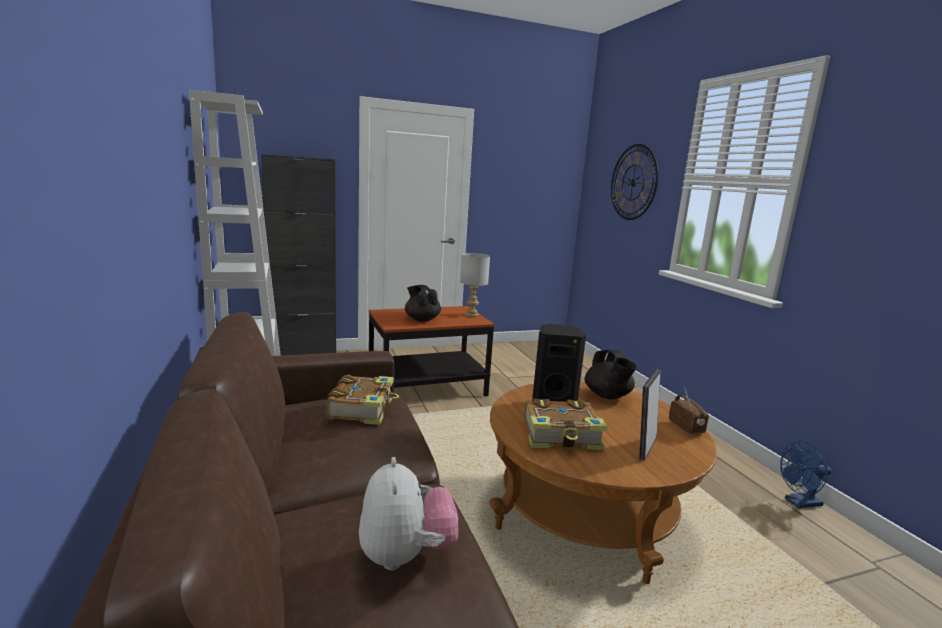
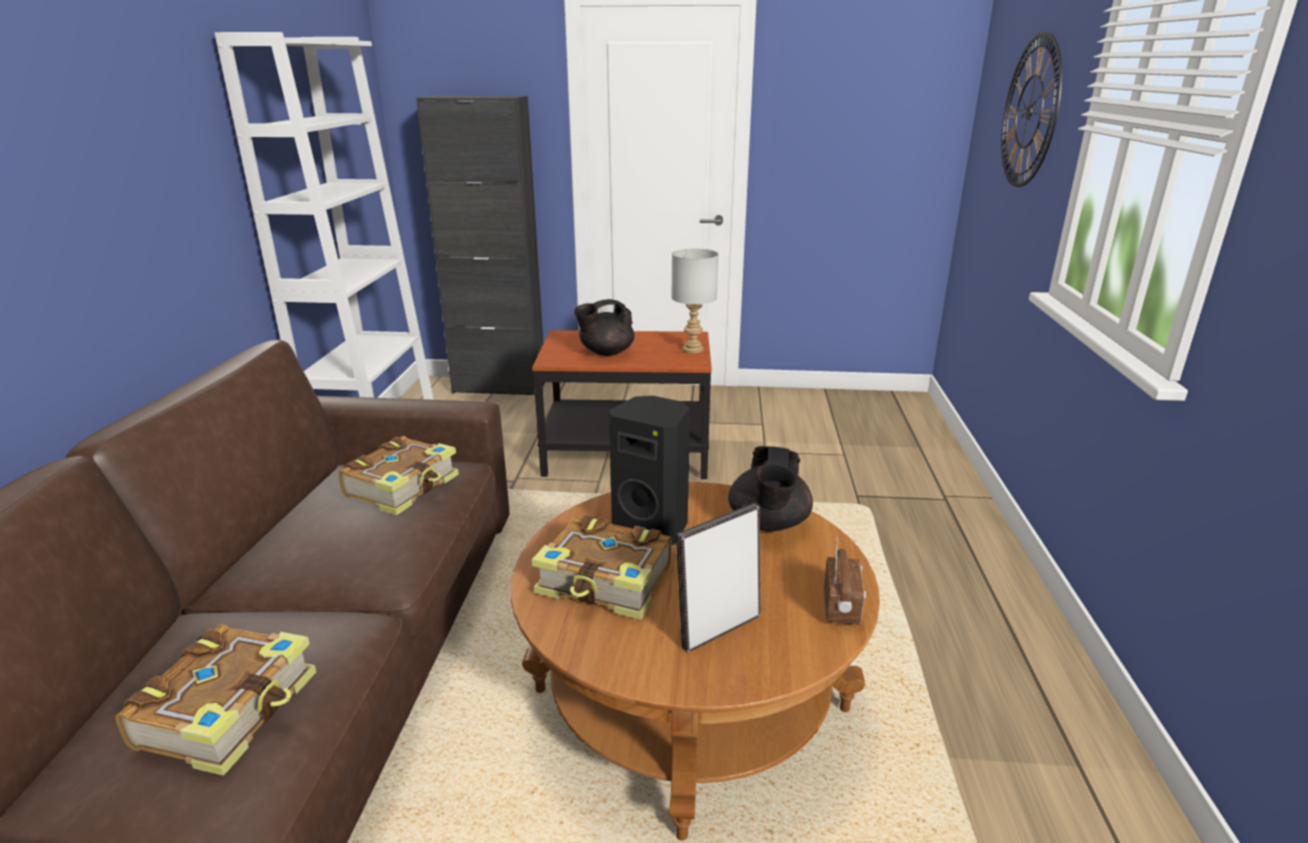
camera: 25 degrees right, 10 degrees up
(406, 555) = (231, 710): plush toy -> book
(422, 319) = (606, 352): black teapot -> black teapot turned 105 degrees counterclockwise
(799, 503) = (1117, 787): blue fan -> none

